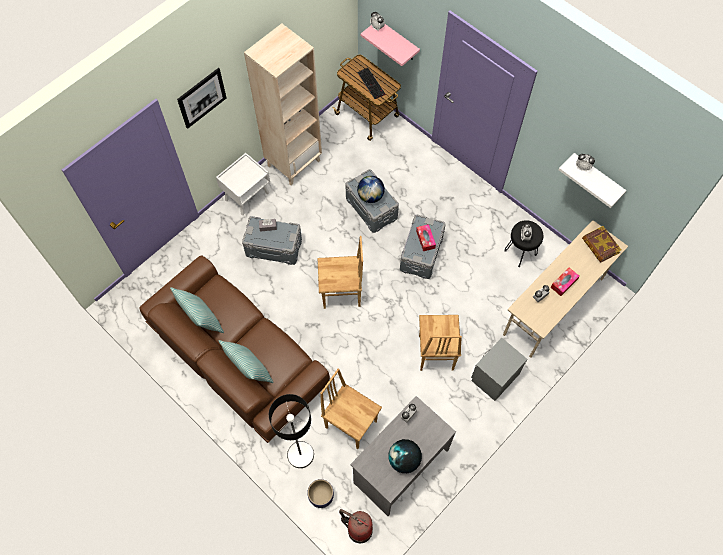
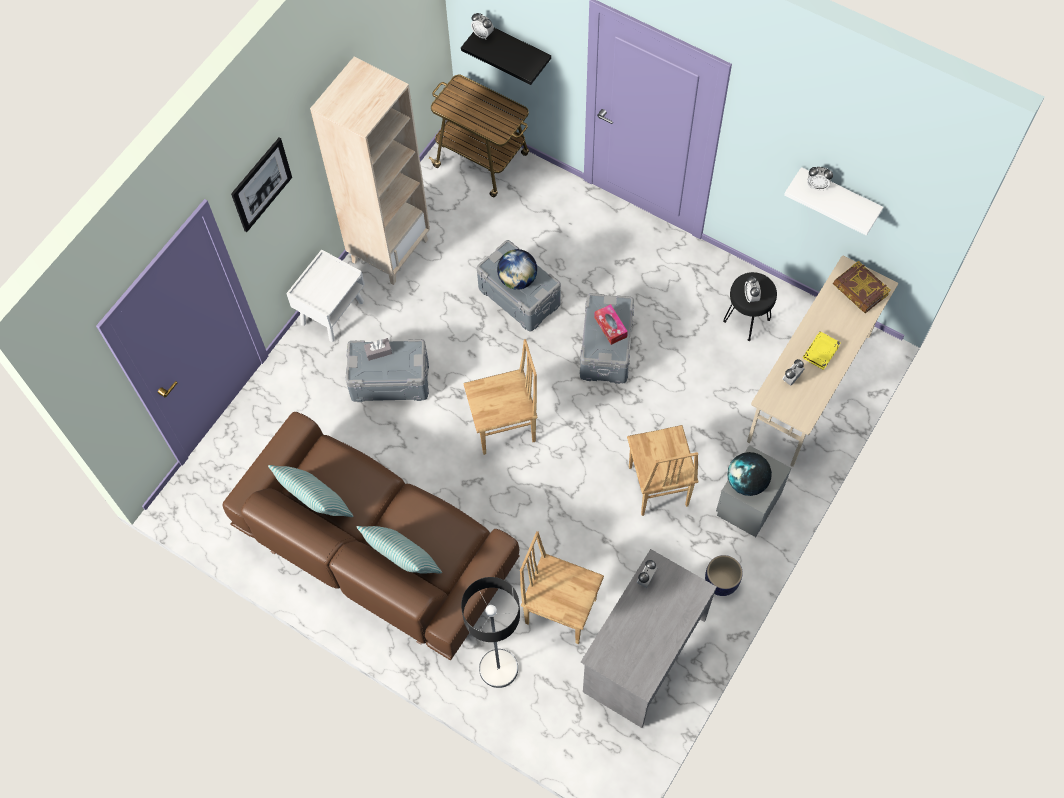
camera: 10 degrees left, 0 degrees up
(321, 496) = (541, 721): planter -> planter (721, 582)
(358, 529) = (603, 754): fire extinguisher -> none
(371, 83) = (485, 114): keyboard -> none
(398, 41) = (516, 48): pink shelf -> black shelf
(404, 460) = (654, 640): globe -> globe (747, 482)
(564, 283) = (821, 352): tissue box -> yellow book

